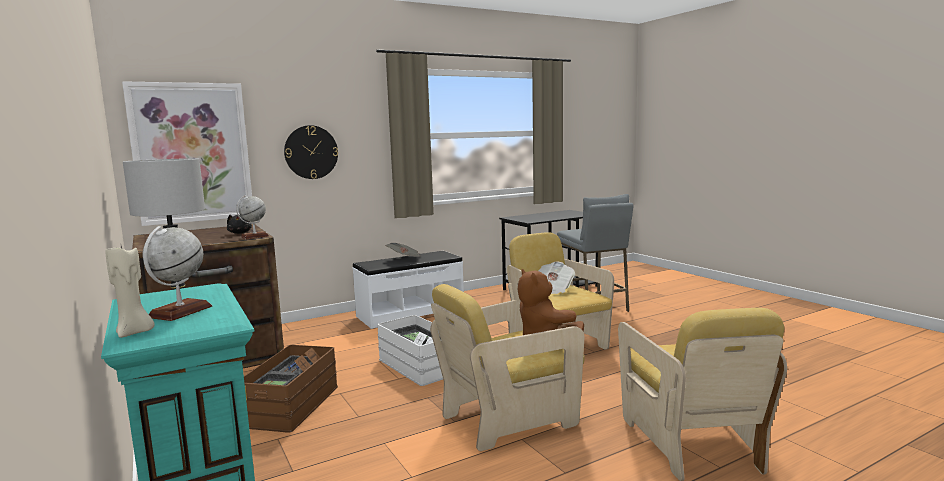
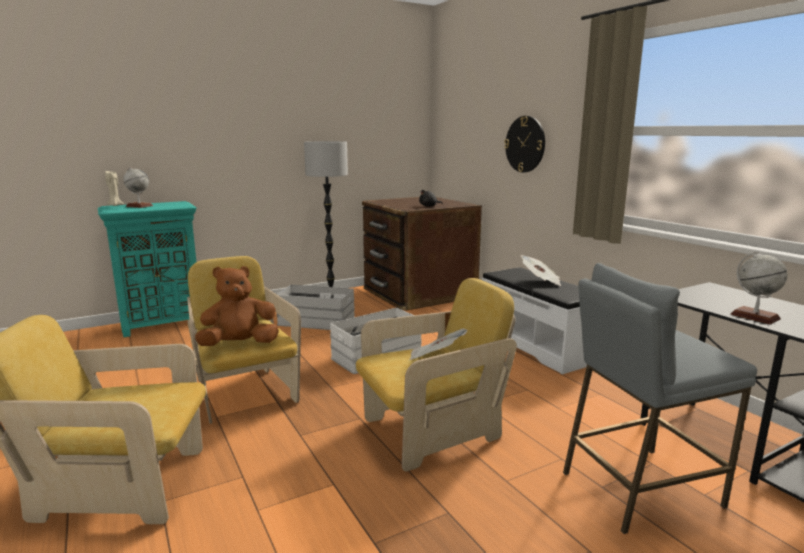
camera: 90 degrees right, 5 degrees up
(192, 153) = (460, 139): picture -> none
(254, 236) = (410, 209): globe -> globe (754, 316)
(291, 405) = (317, 321): brown storage box -> grey storage box

